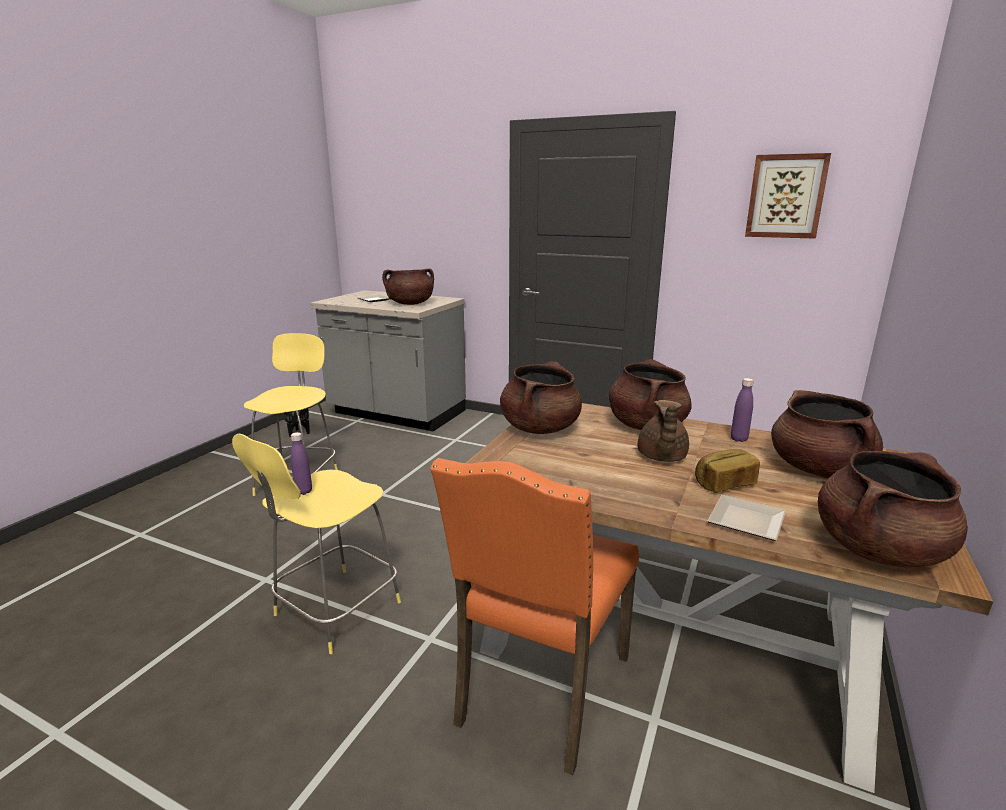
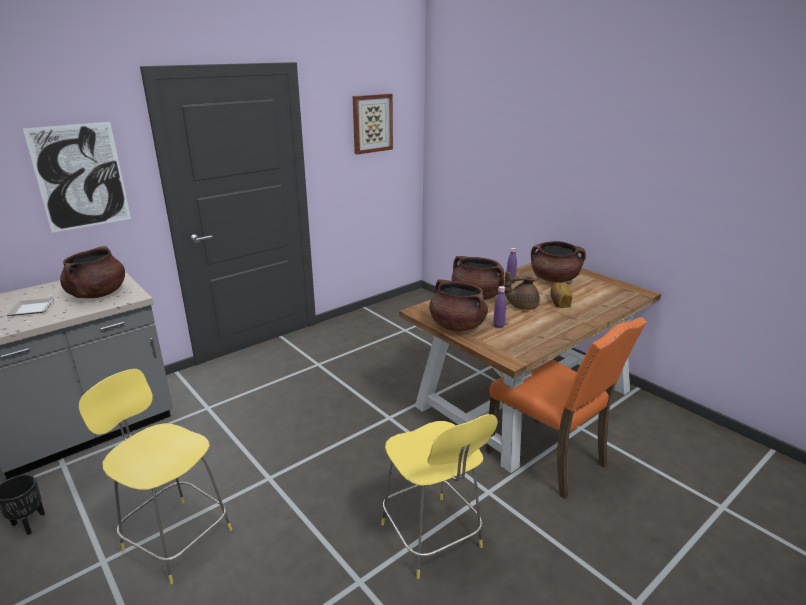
camera: 65 degrees left, 5 degrees up
(303, 491) = (420, 459): purple bottle -> purple bottle (498, 326)
(452, 215) = (80, 177): none -> picture
(661, 457) = (521, 306): brown teapot -> brown teapot turned 135 degrees clockwise
(743, 521) = (596, 311): plate -> none
(878, 549) = (626, 296): brown cooking pot -> none

